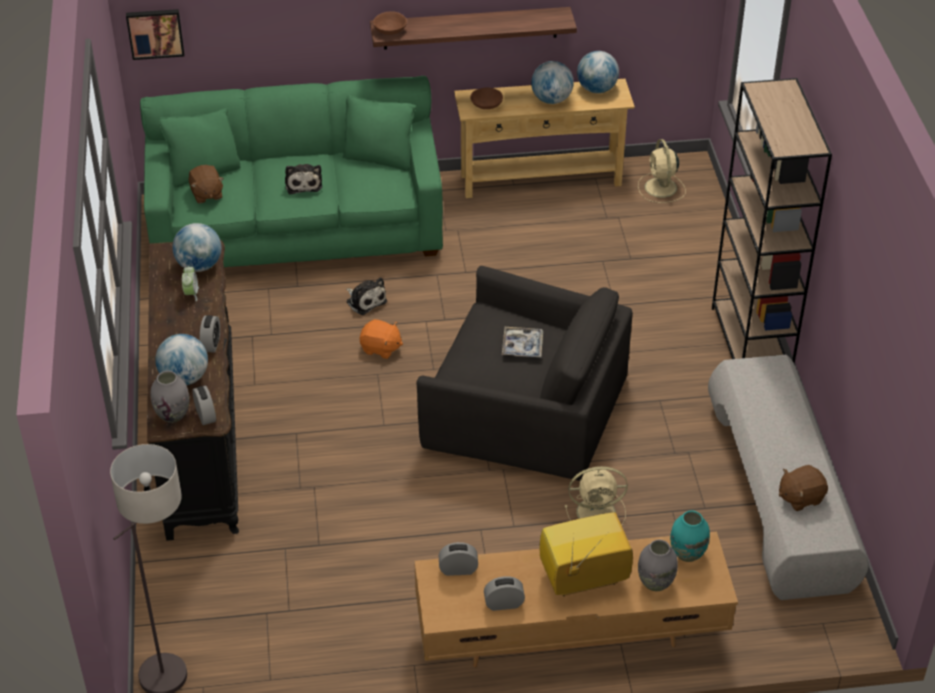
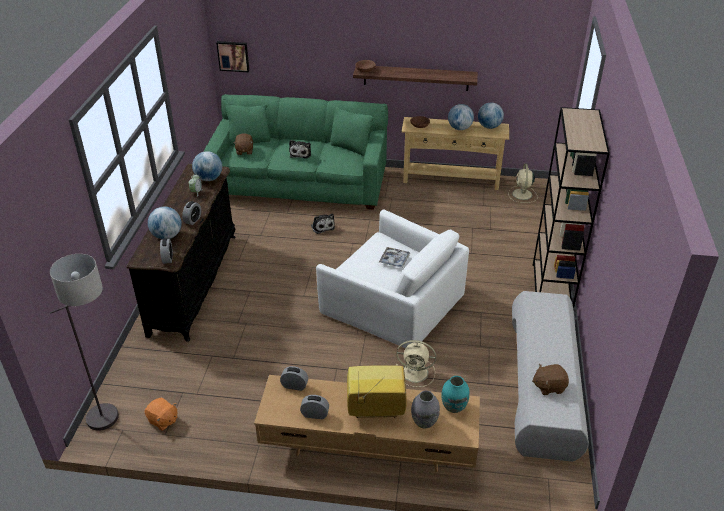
camera: 15 degrees right, 5 degrees down
(173, 415) = (149, 255): grey vase -> none
(381, 348) = (320, 253): orange plush toy -> orange plush toy (163, 420)
(525, 409) = (393, 302): black armchair -> white armchair

